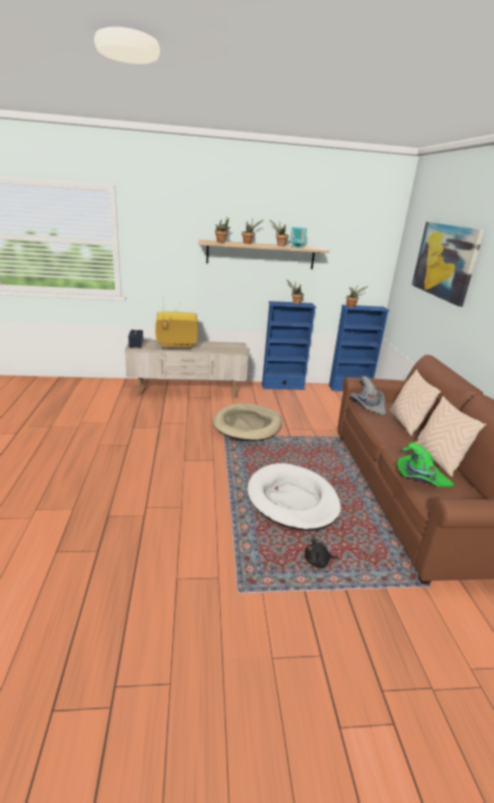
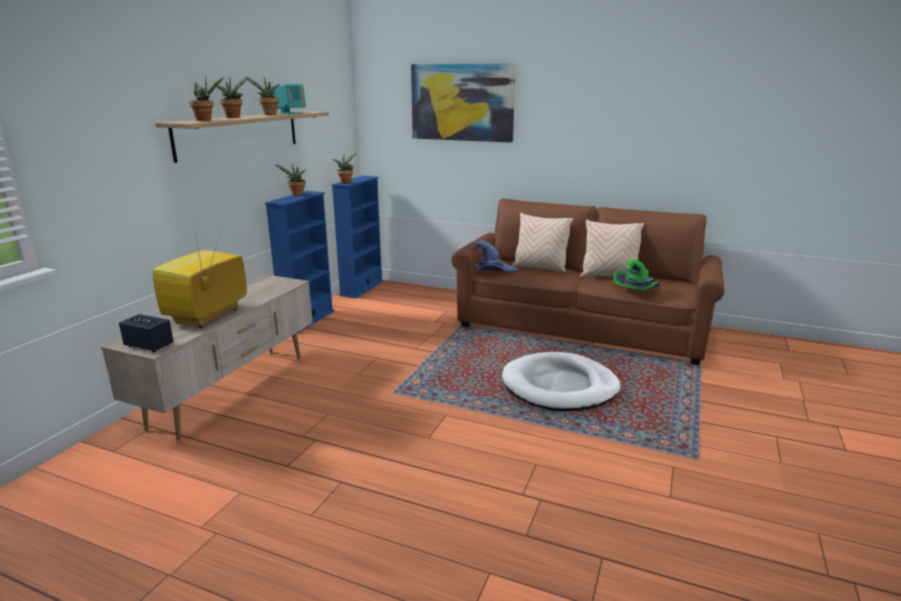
camera: 60 degrees left, 5 degrees down
(247, 425) = (383, 370): beige dog bed -> none
(318, 562) = (661, 402): black plush toy -> none
(367, 405) = (492, 271): grey hat -> purple hat

